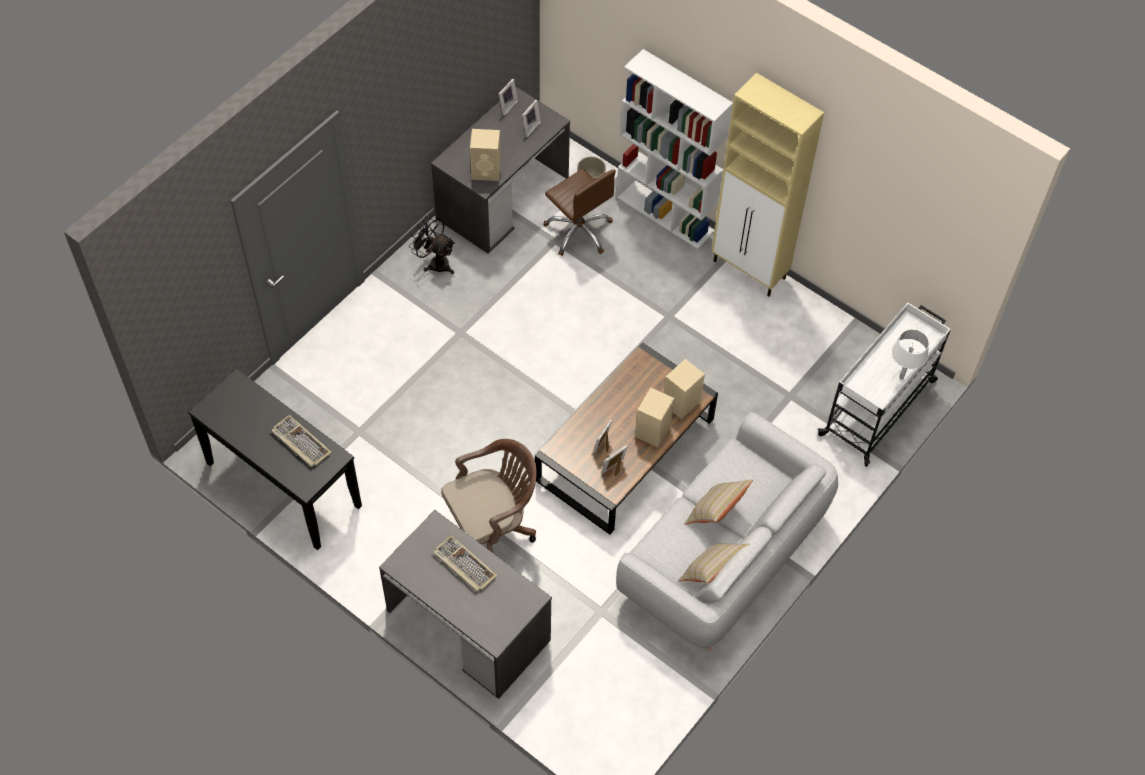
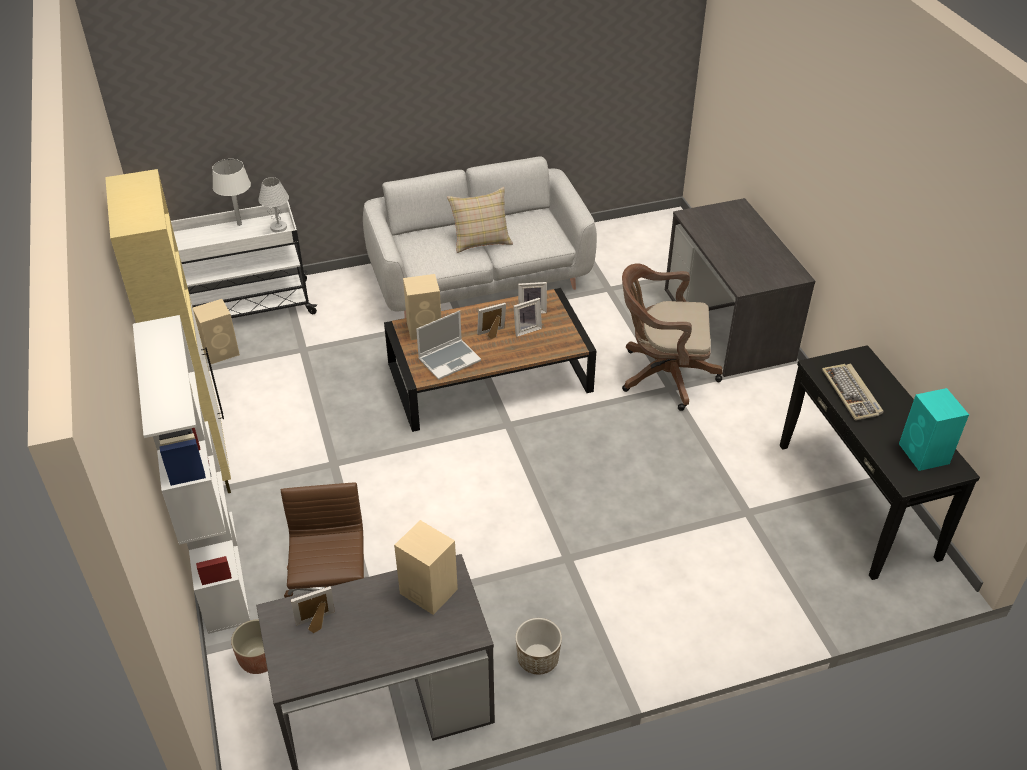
camera: 145 degrees left, 15 degrees down
(231, 411) = (924, 454): none -> turquoise speaker
(435, 262) = (538, 659): black fan -> planter
(463, 565) = (735, 253): keyboard -> none
(506, 106) = (316, 676): picture frame -> picture frame (492, 334)
(636, 384) = (449, 359): none -> laptop
(652, 431) = (472, 321): beige speaker -> beige speaker (222, 351)
(711, 573) = (521, 212): beige pillow -> none
(867, 391) = (278, 227): none -> white table lamp

